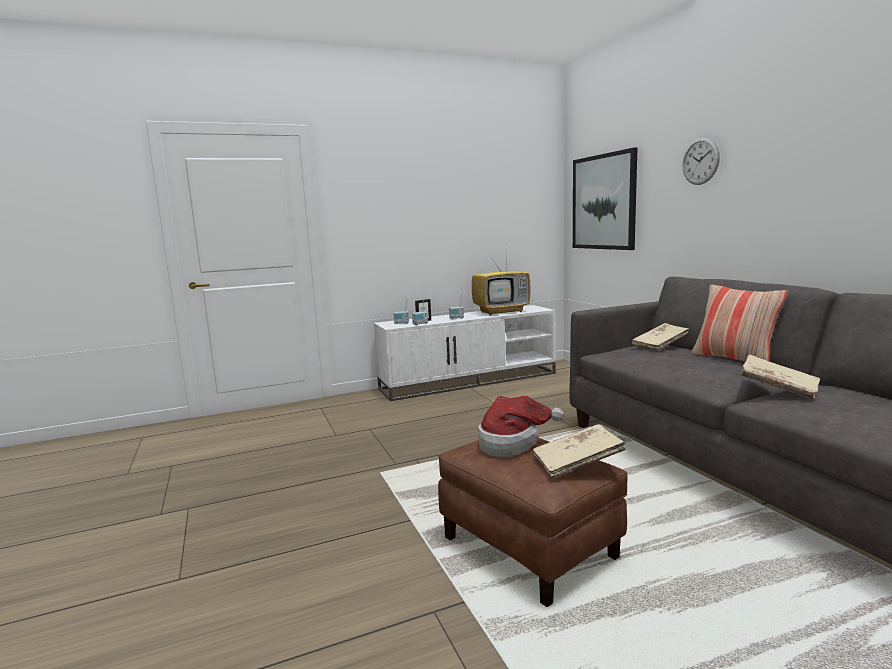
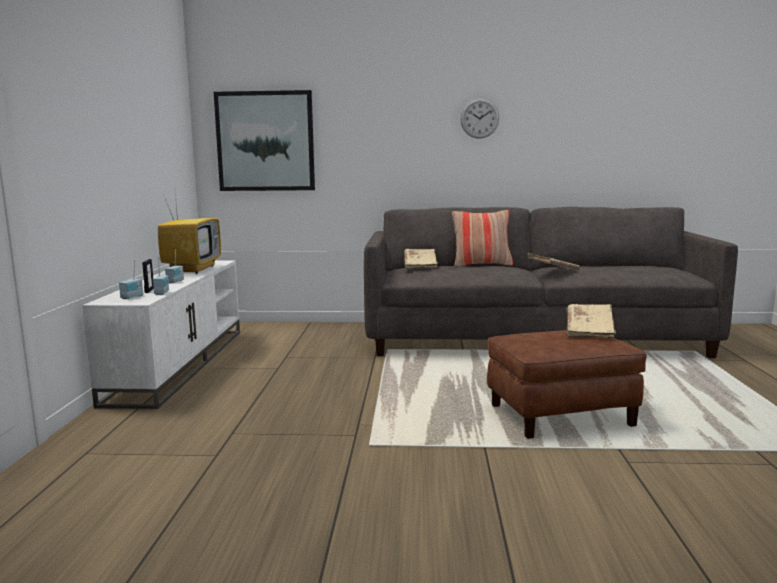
camera: 65 degrees left, 0 degrees up
(512, 443) = (538, 337): hat -> none
(700, 161) = (388, 112): wall clock -> wall clock (479, 118)

